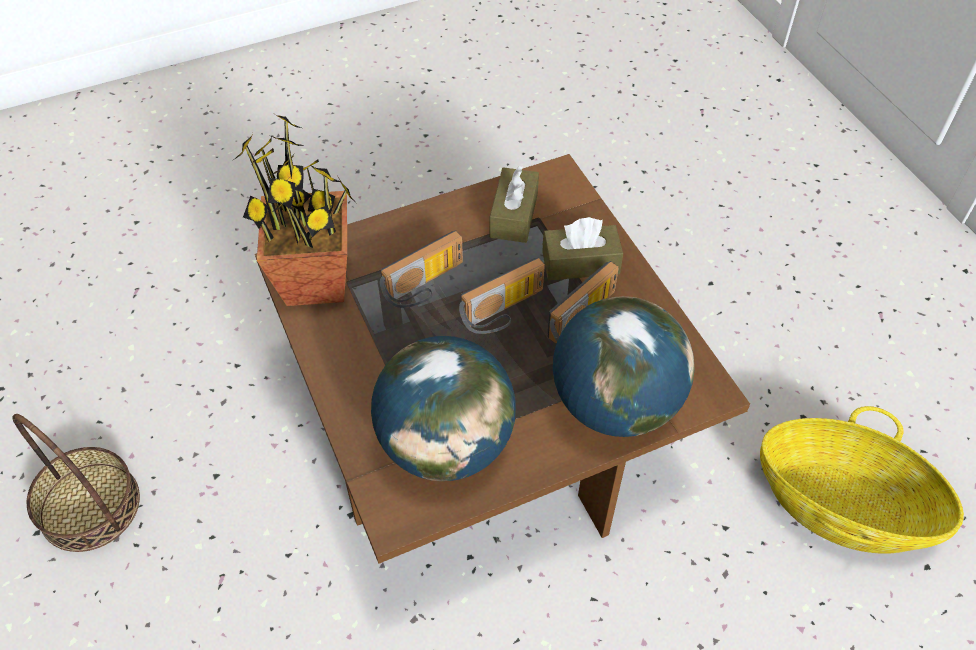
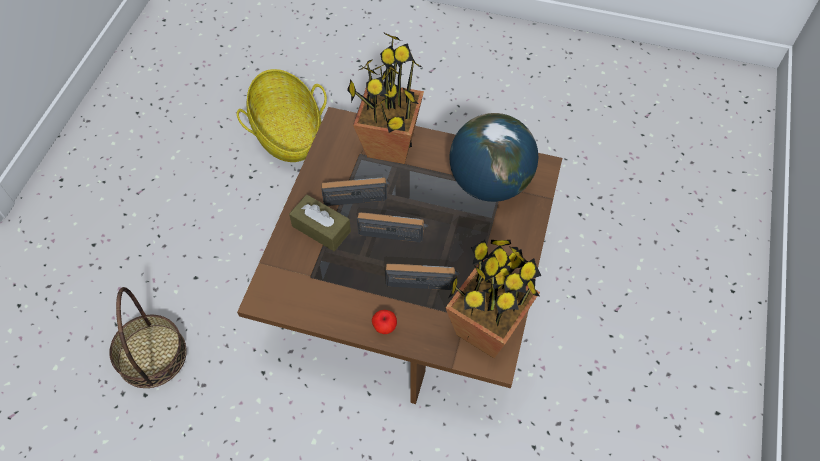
camera: 140 degrees left, 5 degrees up
(89, 506) = (678, 407): basket -> basket (152, 355)
(421, 223) = (384, 326): none -> apple
(514, 215) = (323, 289): brown tissue box -> none
(615, 405) = (390, 146): globe -> potted plant

